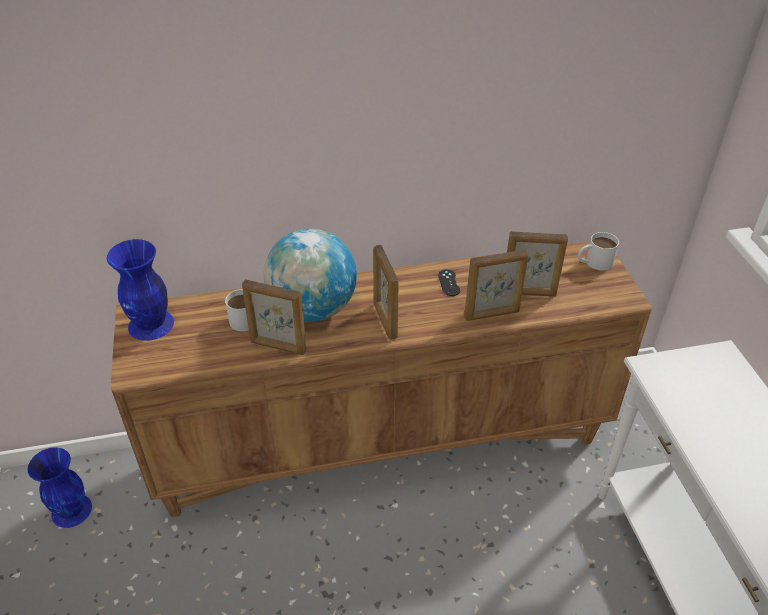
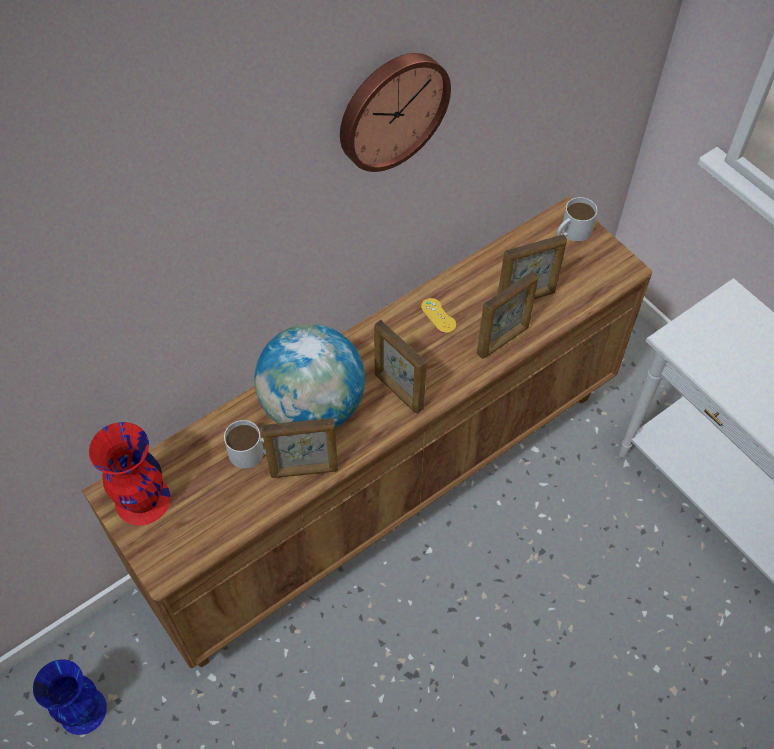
camera: 25 degrees left, 15 degrees up
(150, 325) = (143, 501): blue vase -> red vase
(429, 64) = (391, 109): none -> wall clock
(449, 283) = (438, 316): black game controller -> yellow game controller

